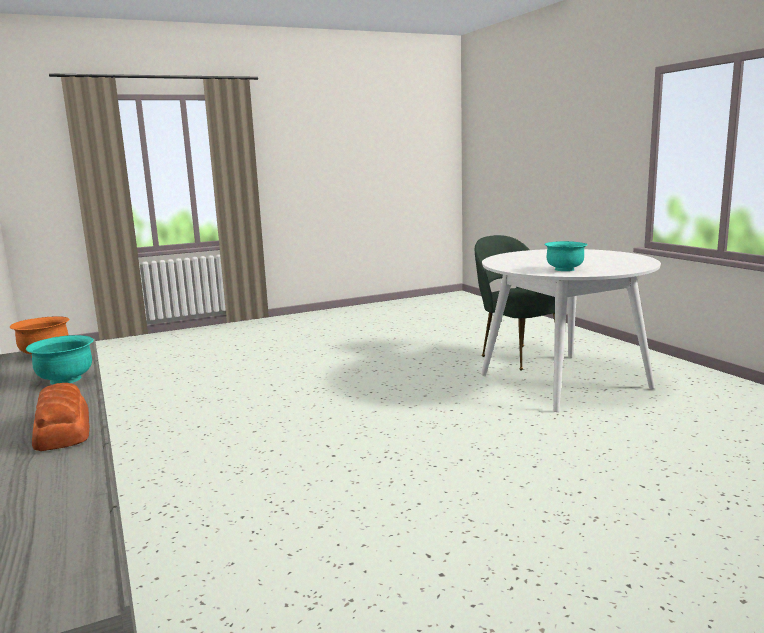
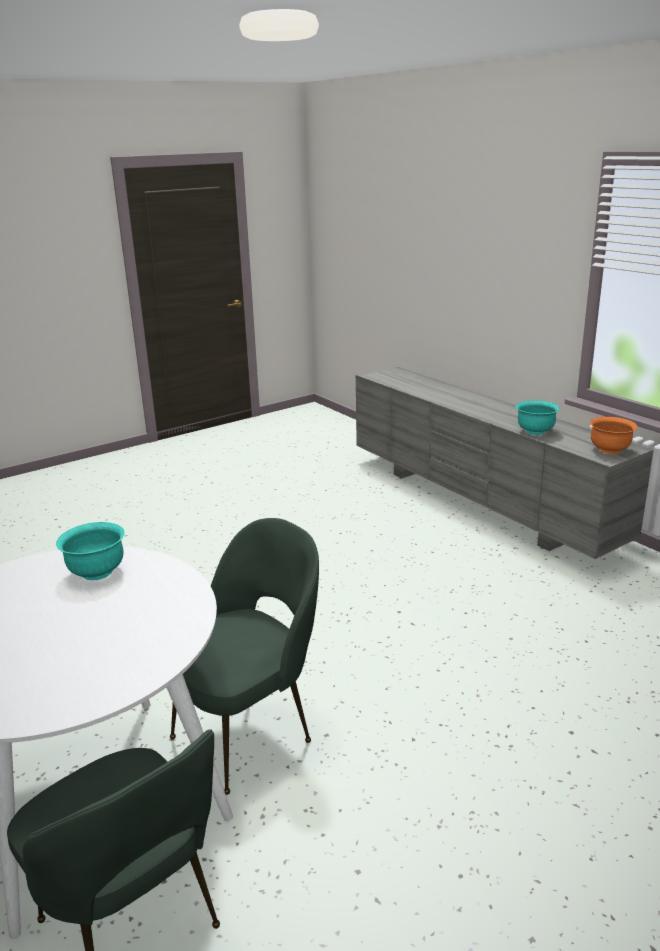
camera: 170 degrees right, 10 degrees up
(63, 429) = (468, 408): bread -> none
(475, 397) = (250, 734): none -> green chair

